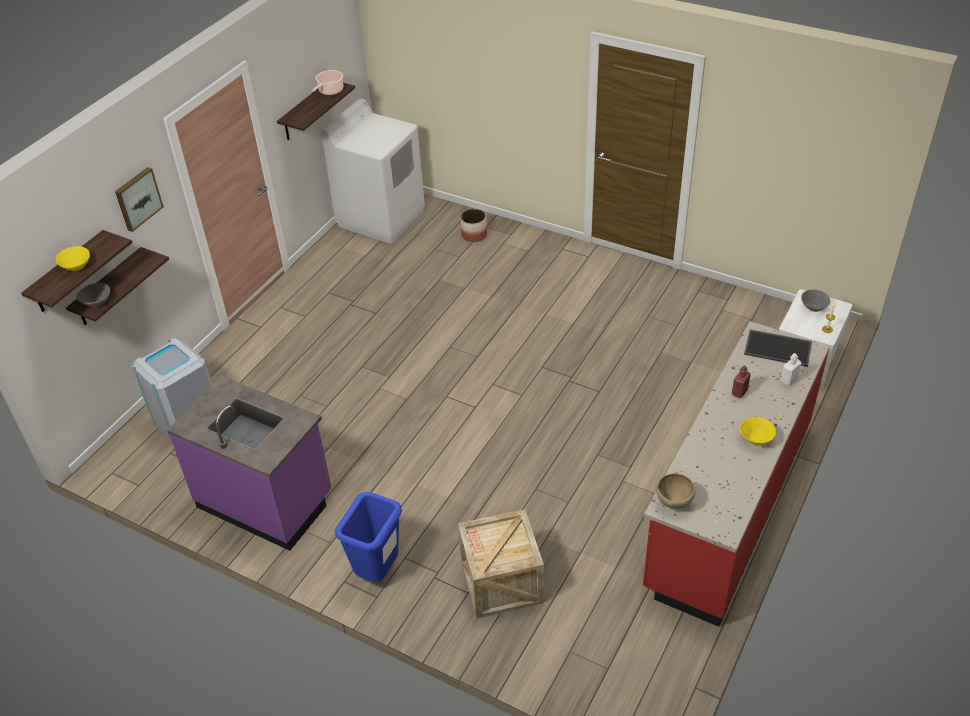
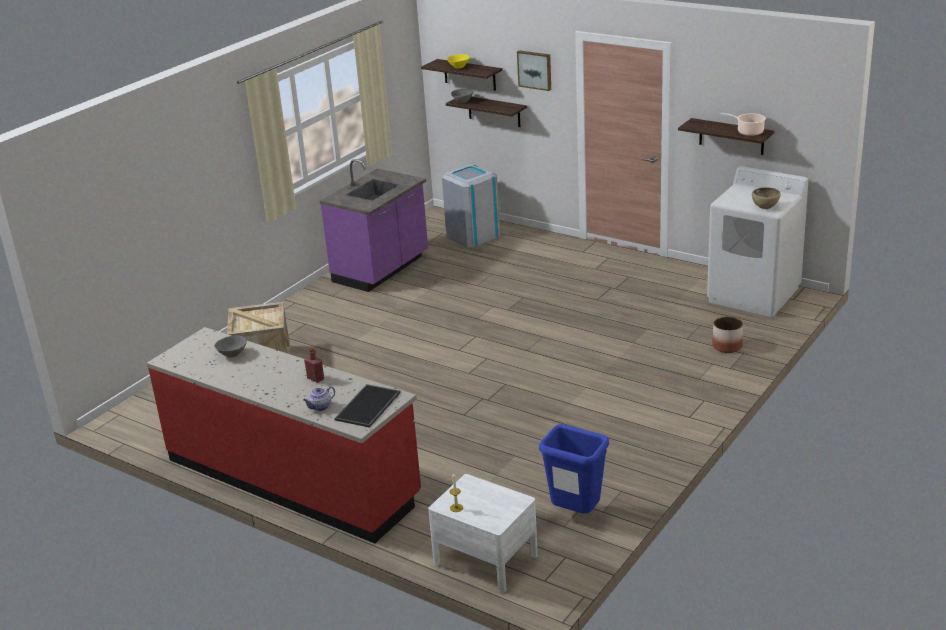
camera: 95 degrees right, 15 degrees down
(377, 573) = (296, 314): blue trash can -> blue trash can (575, 514)
(674, 502) = (207, 339): brown bowl -> brown bowl (765, 208)
(755, 439) = (254, 381): yellow bowl -> none
(788, 380) = (320, 407): white bottle -> teapot
(813, 308) = (497, 503): grey bowl -> grey bowl (232, 354)

